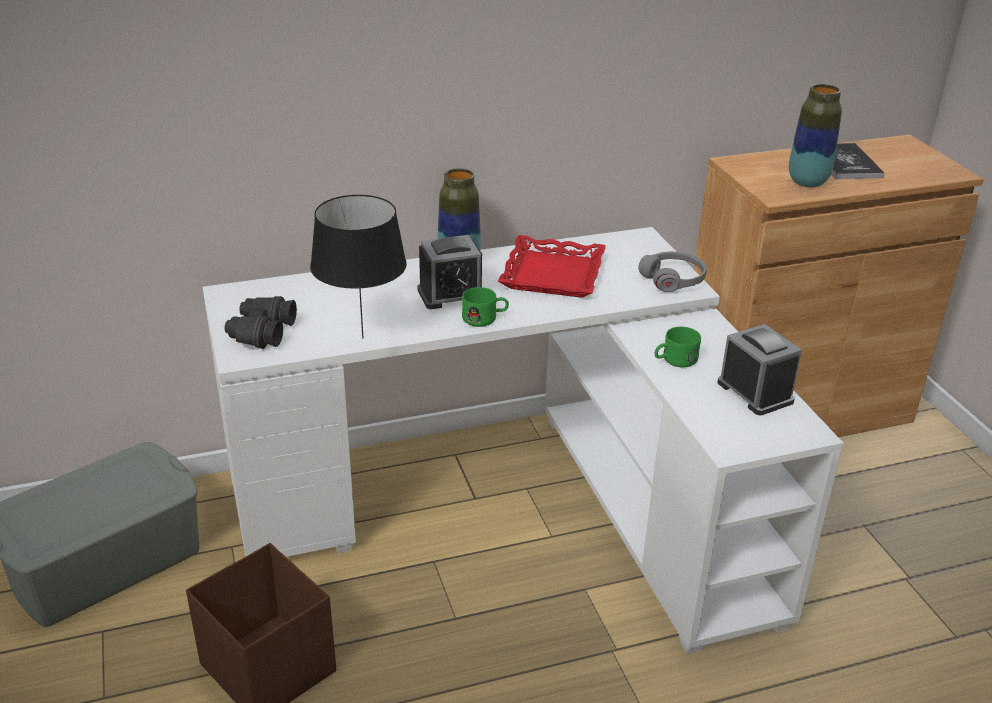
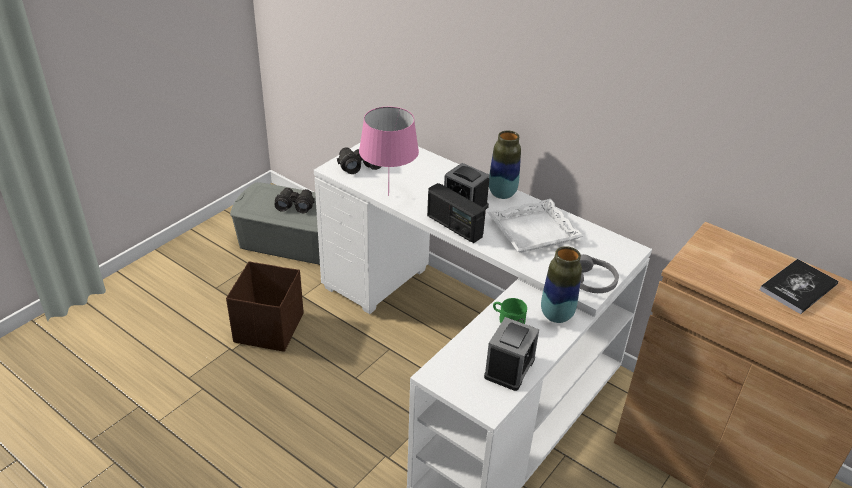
camera: 55 degrees right, 5 degrees up
(101, 492) = (295, 205): none -> black binoculars
(363, 338) = (388, 195): black table lamp -> pink table lamp
(485, 318) = (454, 226): green mug -> radio
(551, 274) = (533, 231): red tray -> white tray
(807, 182) = (731, 277): vase -> vase (556, 315)

